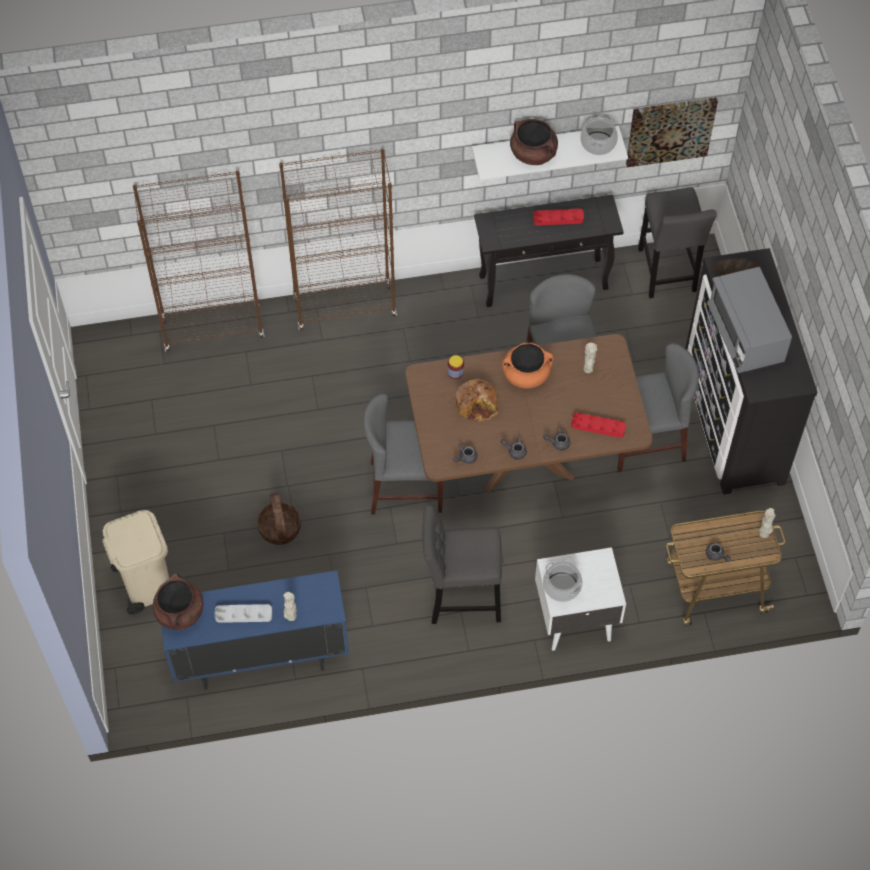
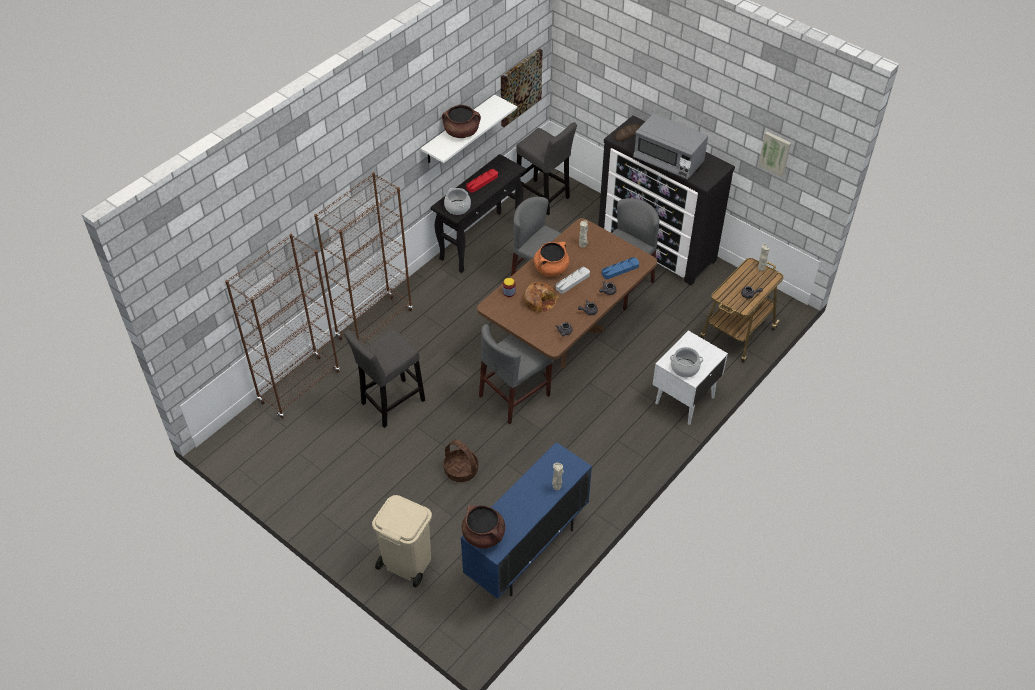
camera: 40 degrees left, 10 degrees down
(243, 615) = (526, 507): grey tray -> grey tray (572, 281)
(461, 599) = (610, 434): grey stool -> grey stool (390, 404)
(598, 143) = (493, 108): cooking pot -> cooking pot (457, 207)
(598, 426) = (620, 270): red tray -> blue tray
(848, 411) = (775, 153): none -> picture

